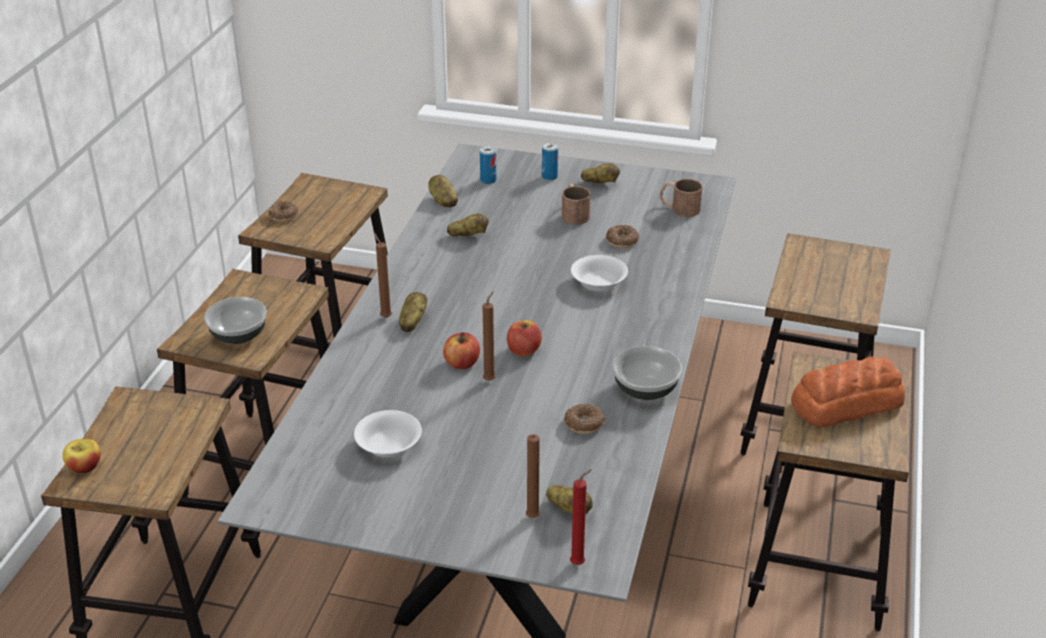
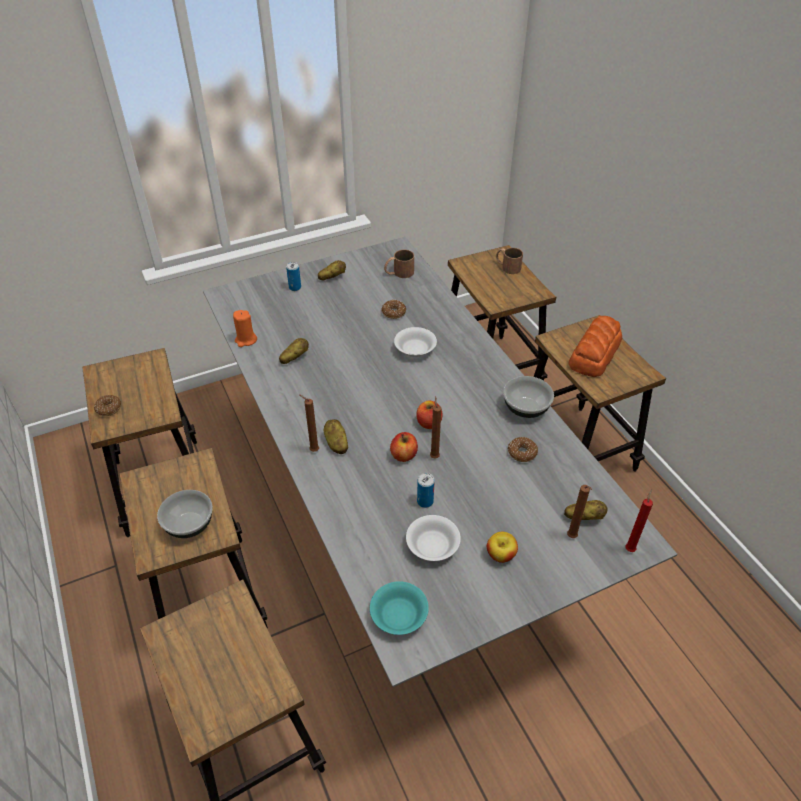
camera: 40 degrees left, 10 degrees up
(85, 467) = (197, 712): apple -> apple (500, 555)
(289, 477) = (399, 615): none -> turquoise bowl
(443, 201) = (246, 340): potato -> orange candle
(488, 180) = (258, 309): can -> can (425, 501)
(573, 213) = (342, 307): brown mug -> brown mug (507, 266)

